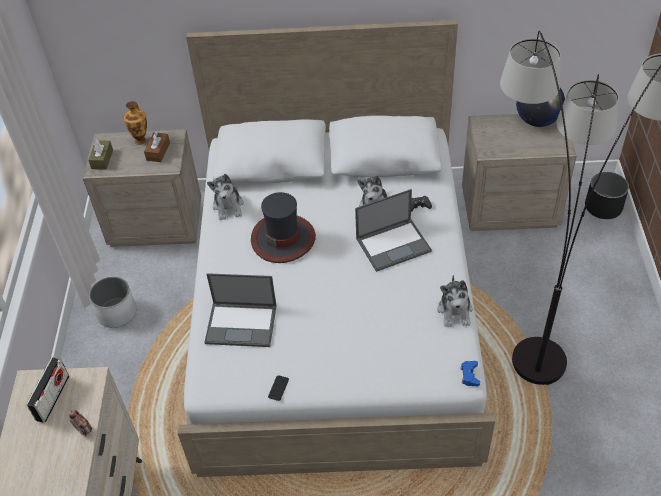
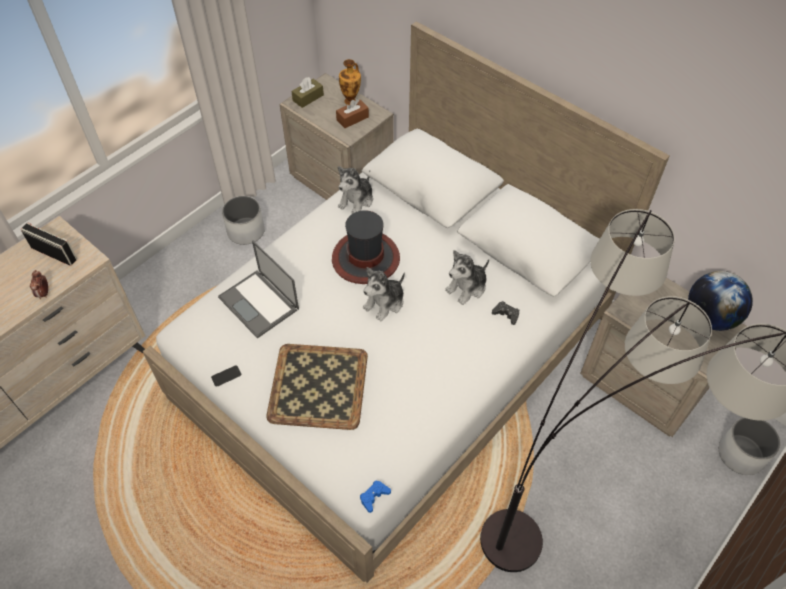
camera: 40 degrees right, 5 degrees up
(52, 398) = (54, 253): radio -> radio turned 120 degrees counterclockwise
(350, 342) = (317, 385): none -> tray
(394, 244) = (445, 332): laptop -> none
(455, 310) = (428, 431): plush toy -> plush toy (385, 303)
(603, 207) = (741, 455): black planter -> white planter

